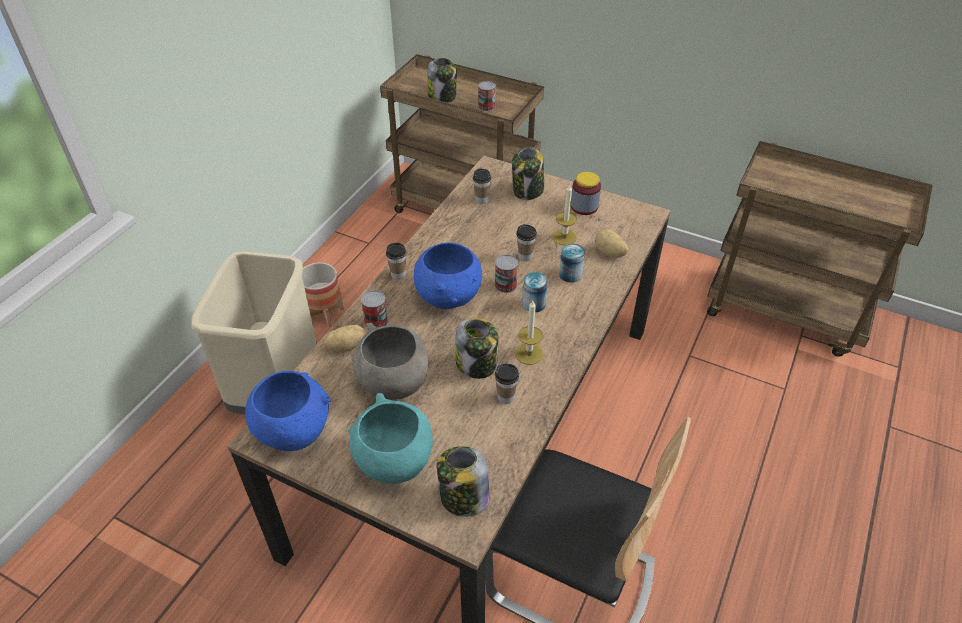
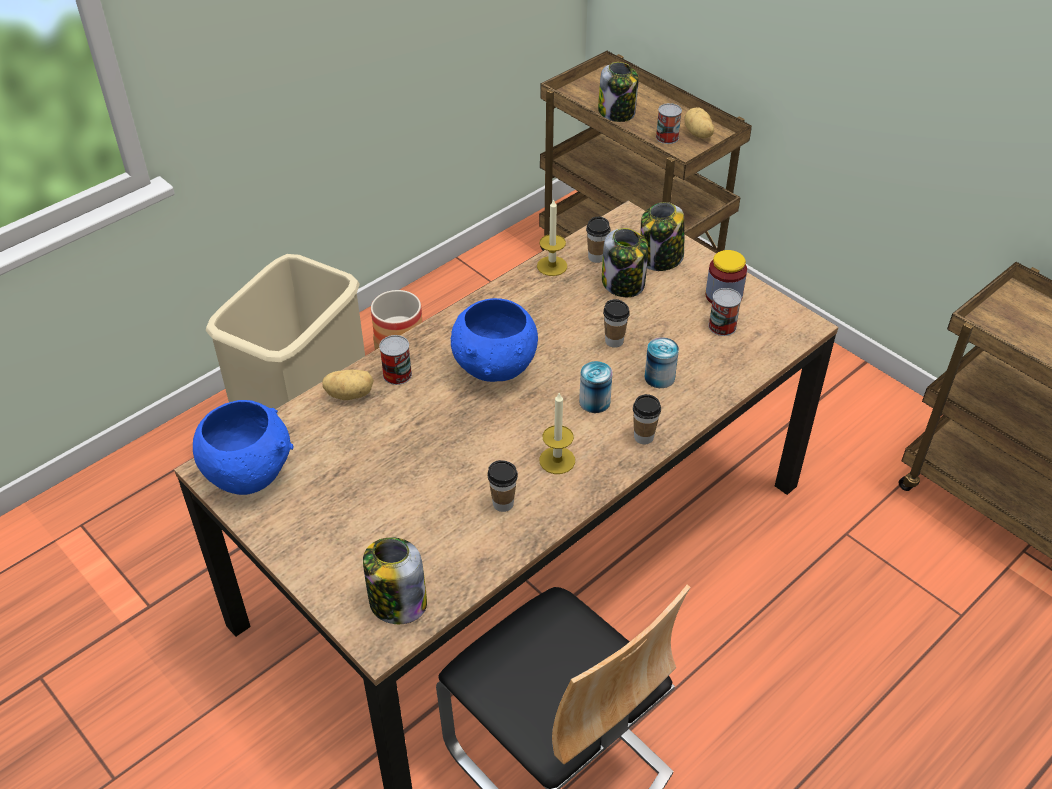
camera: 20 degrees right, 0 degrees up
(393, 384) = (382, 451): grey bowl -> none
(394, 463) = (340, 540): turquoise bowl -> none
(398, 275) = (449, 326): cup -> cup (643, 437)
(477, 364) = (489, 456): jar -> jar (623, 284)
(505, 285) = (572, 370): can -> can (722, 326)
(564, 237) = (676, 329): candle -> candle (552, 266)
(609, 253) = (725, 363): potato -> potato (697, 134)

